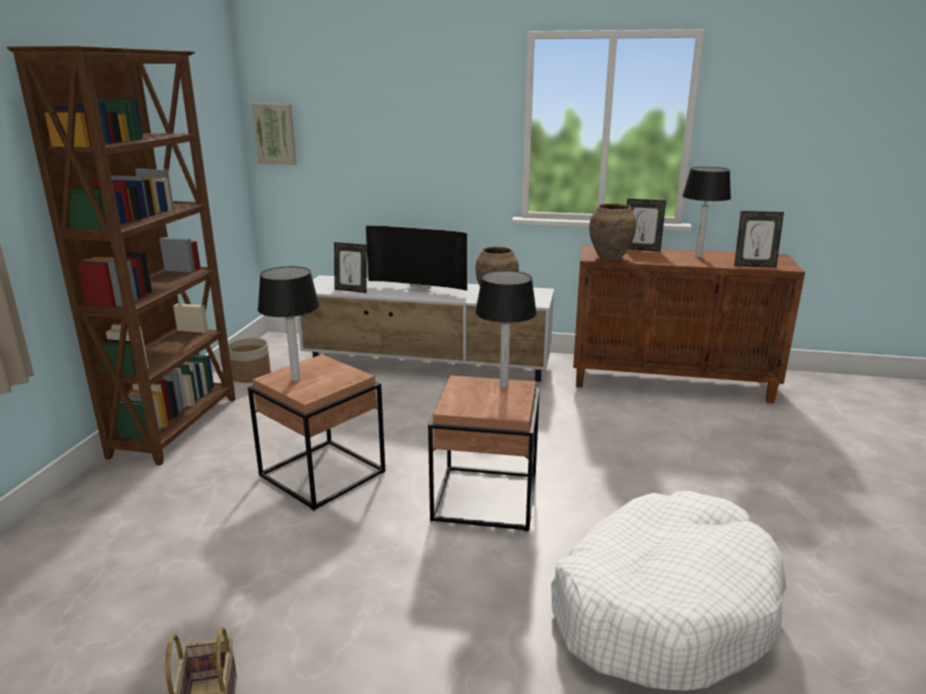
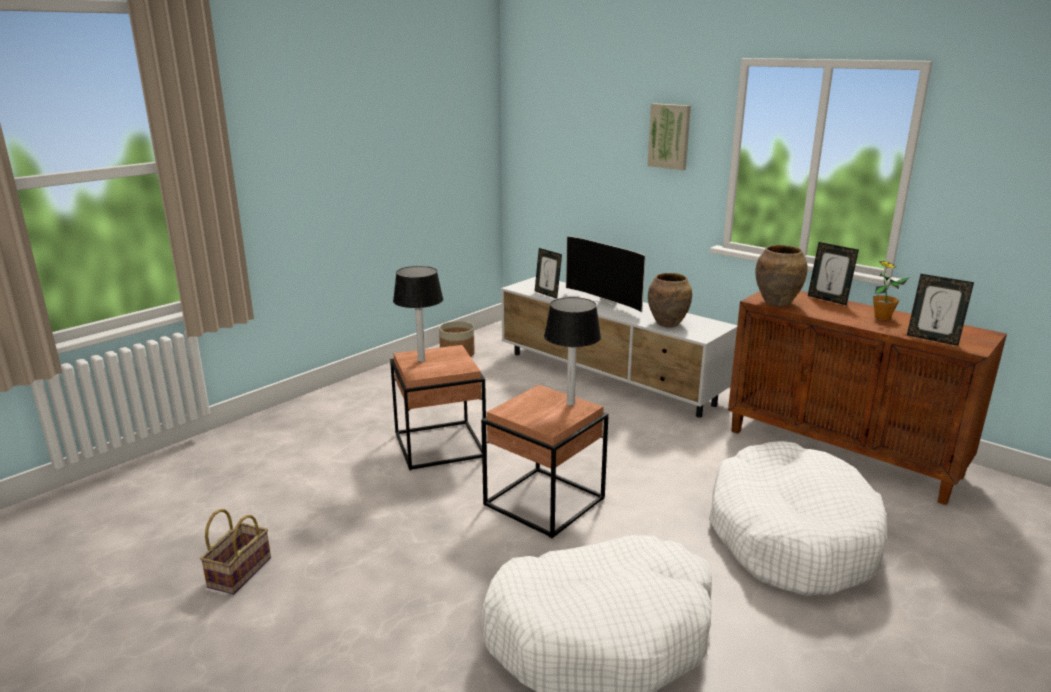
camera: 30 degrees right, 0 degrees up
(178, 426) = (374, 382): brown bookcase -> none
(275, 134) = (523, 143): picture -> picture (670, 136)
(698, 256) = (882, 317): table lamp -> potted plant
(706, 460) = (790, 536): none -> white dog bed

